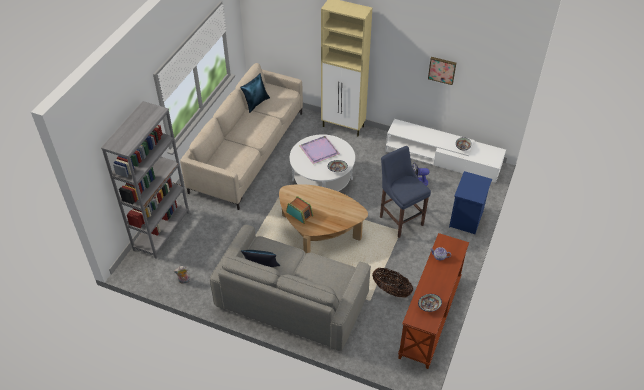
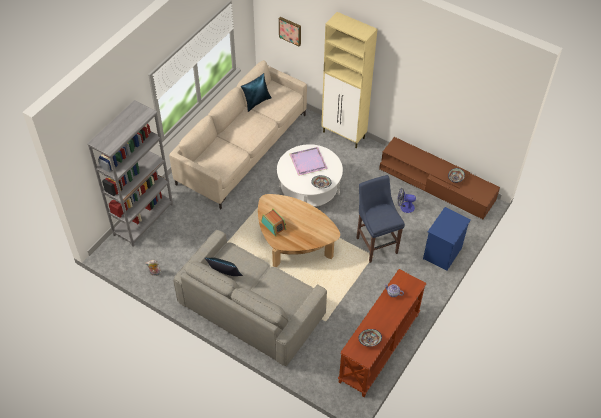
camera: 10 degrees right, 5 degrees up
(391, 290) = (349, 314): basket -> none
(442, 70) = (442, 99): picture -> picture (290, 30)
(442, 158) = (436, 184): white tv stand -> brown tv stand

